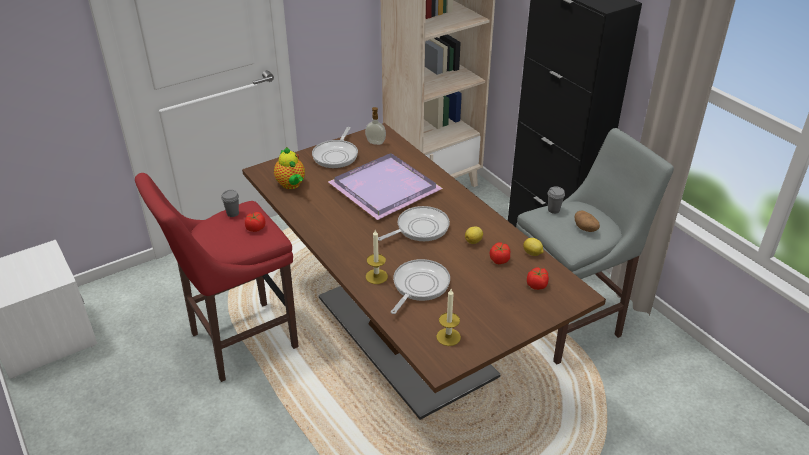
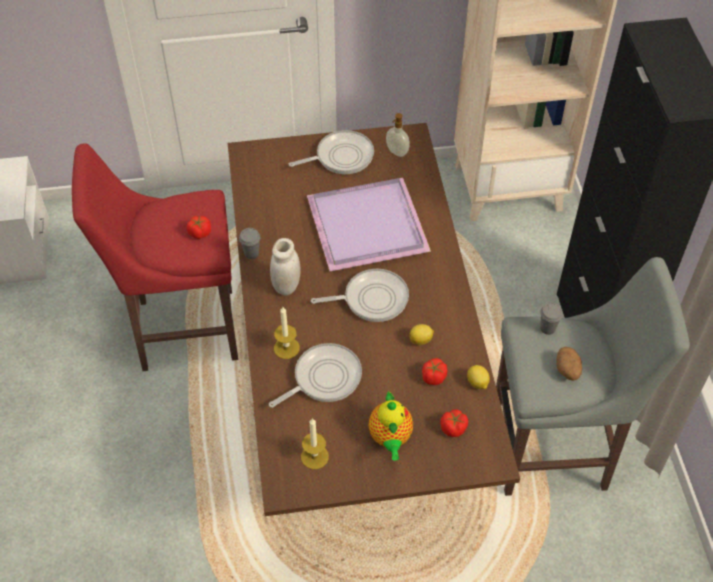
camera: 25 degrees right, 15 degrees up
(233, 213) = (187, 203): grey cup -> grey cup (251, 253)
(291, 185) = (267, 185): teapot -> teapot (390, 438)
(336, 155) = (341, 157): frying pan -> frying pan turned 150 degrees counterclockwise
(349, 239) = (286, 286): none -> white jar

